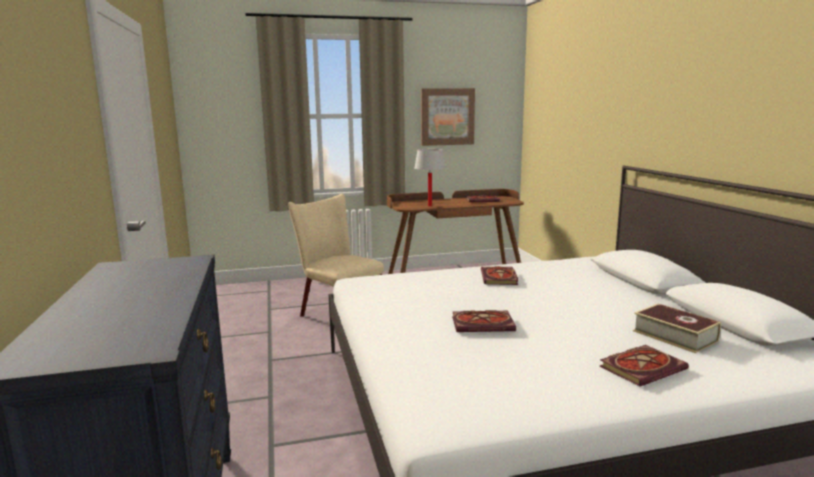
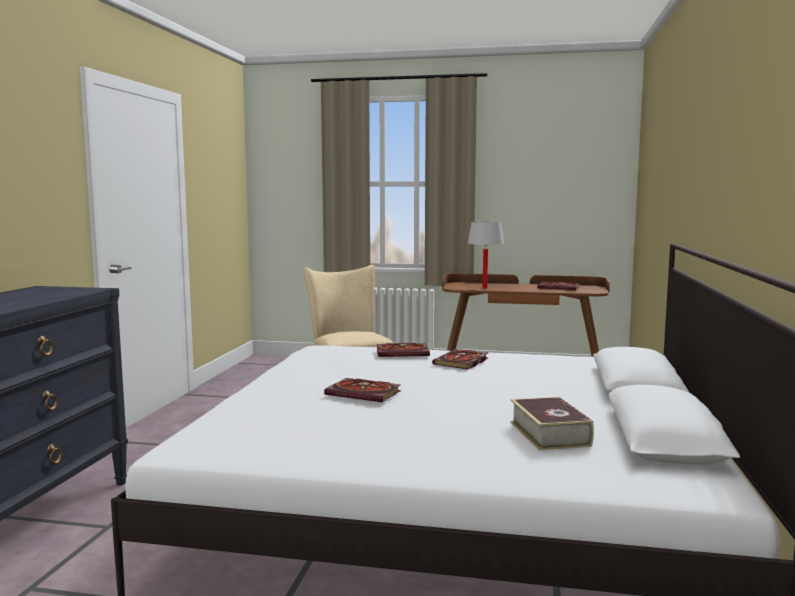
camera: 25 degrees right, 5 degrees down
(447, 117) = (532, 186): picture -> none
(642, 367) = (450, 449): book -> book (403, 353)

